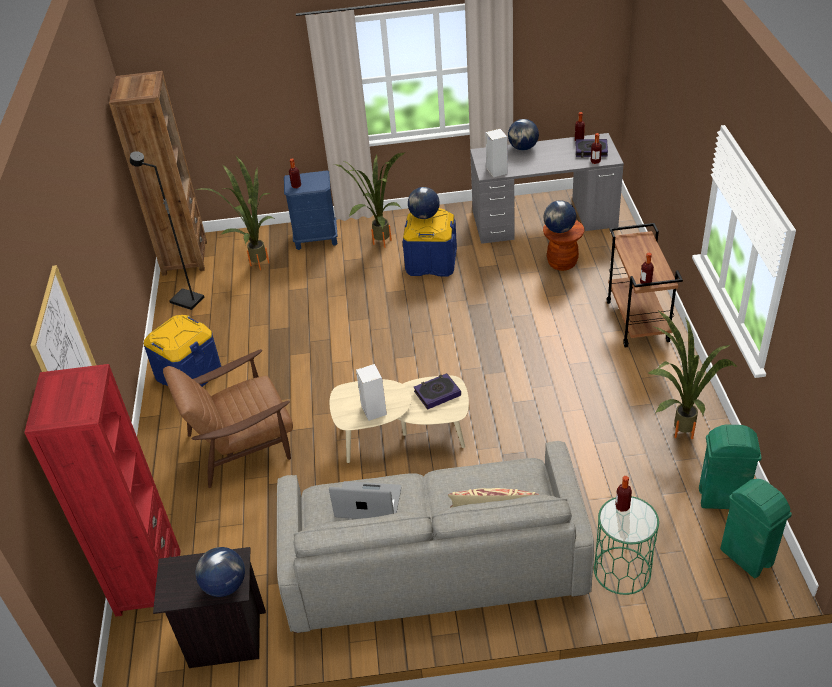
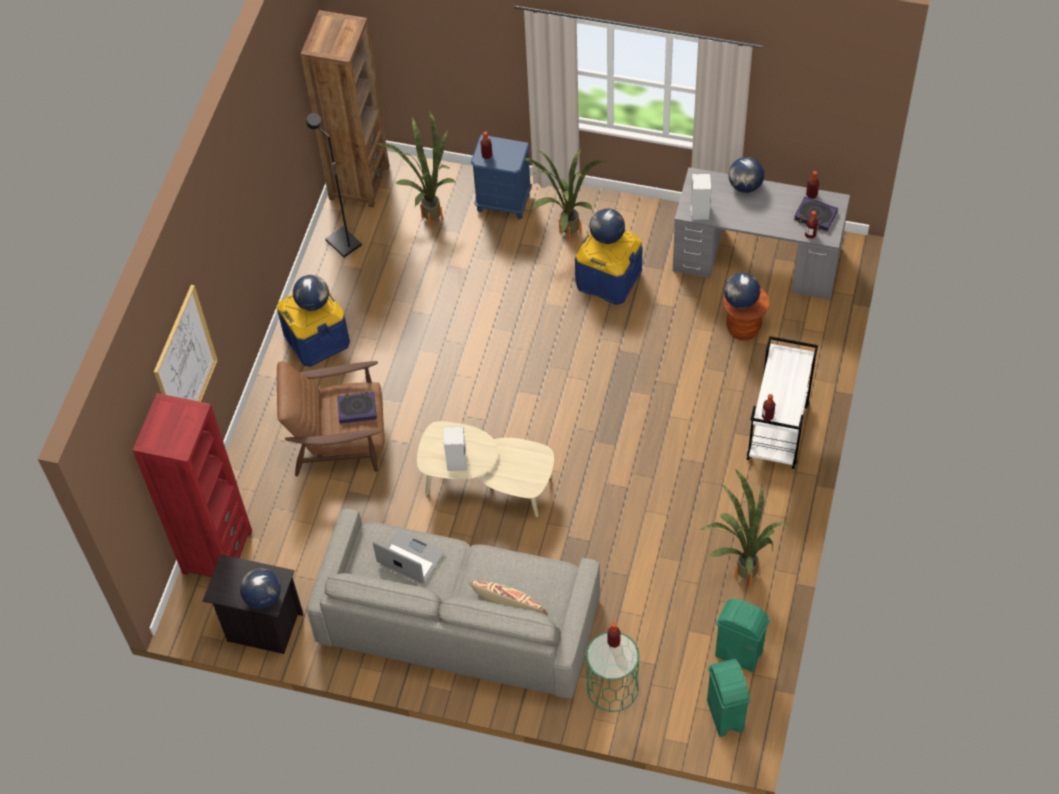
camera: 20 degrees right, 15 degrees up
(179, 329) = (313, 303): none -> globe
(437, 393) = (524, 461): book -> book (357, 409)
(638, 322) = (778, 433): brown cart -> white cart

